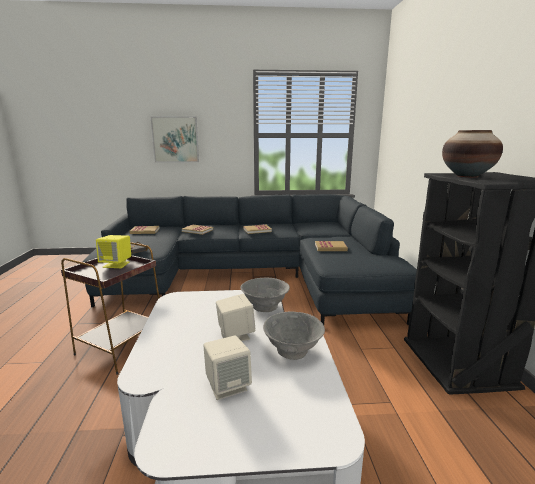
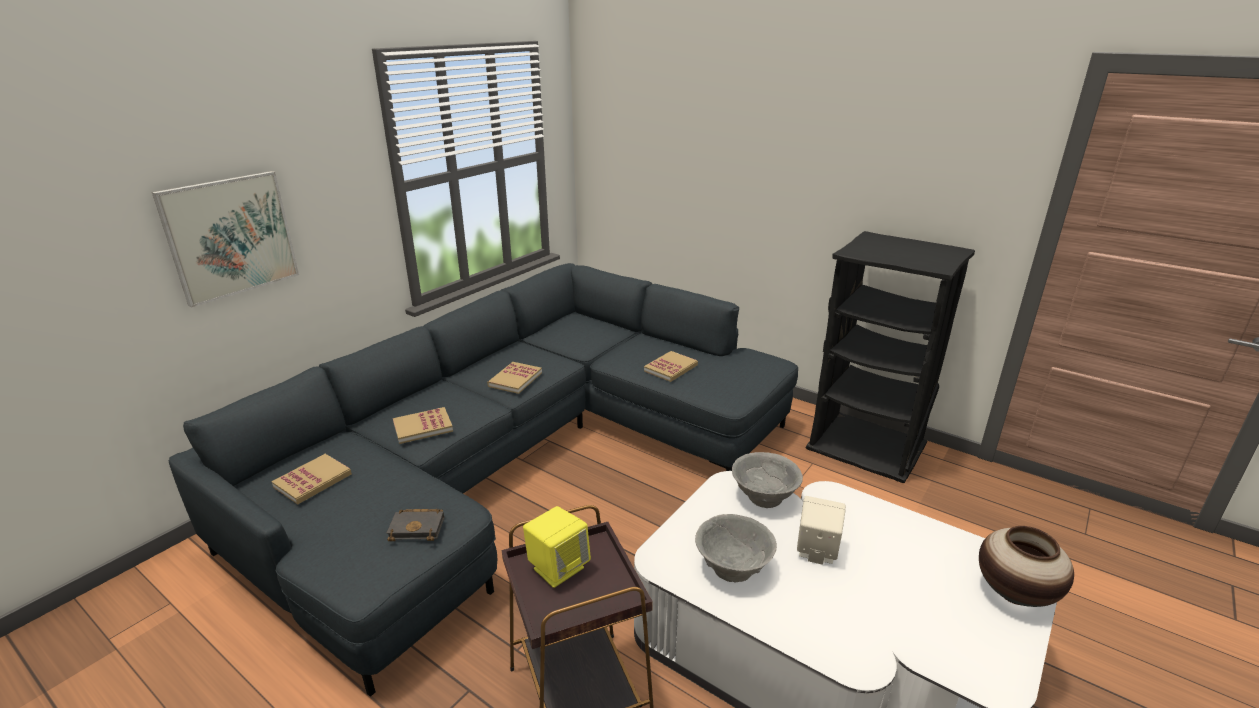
camera: 50 degrees left, 10 degrees up
(228, 386) = (919, 601): beige speaker -> none
(293, 350) = (880, 526): grey bowl -> grey bowl (733, 567)
(467, 176) = (885, 254): vase -> vase (1015, 593)

